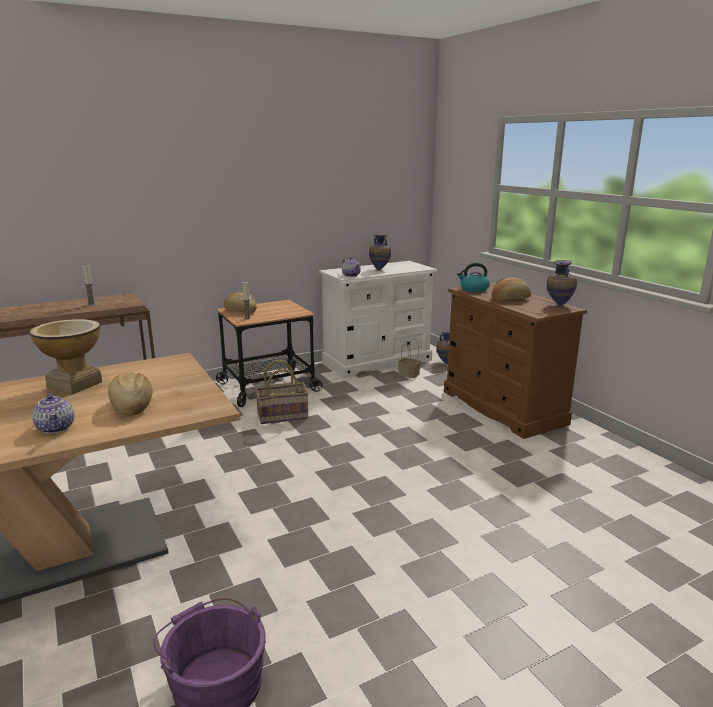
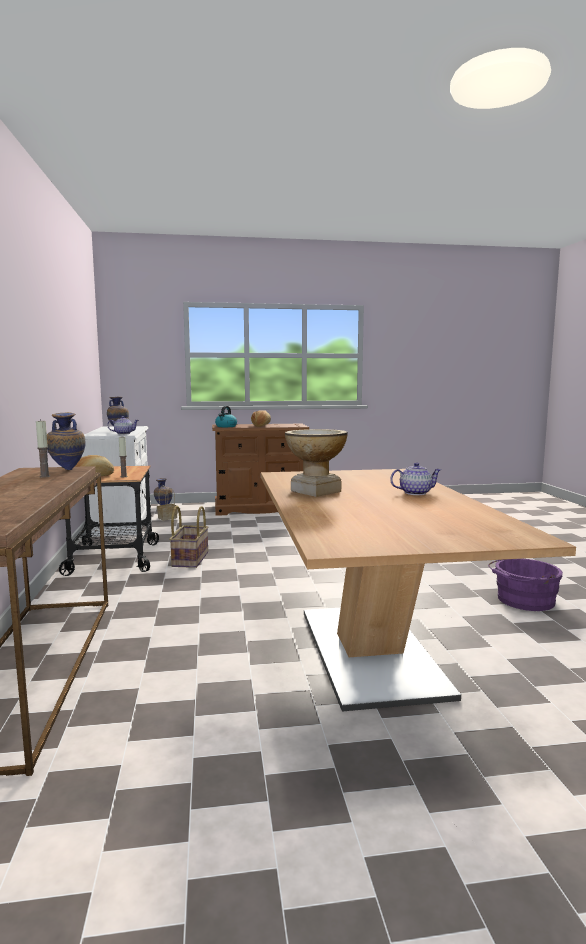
camera: 70 degrees left, 10 degrees down
(131, 406) = (380, 481): bread -> none
(558, 305) = (287, 424): vase -> vase (67, 470)

